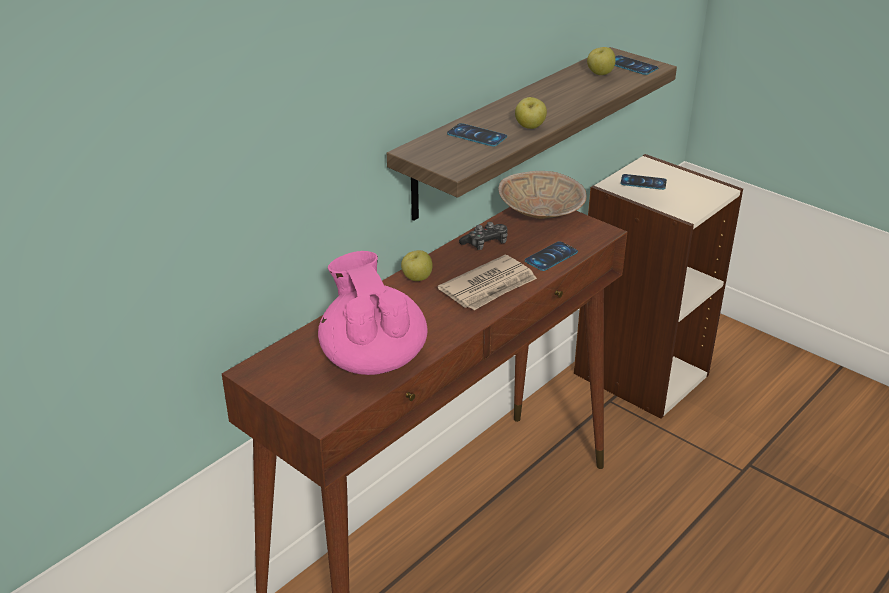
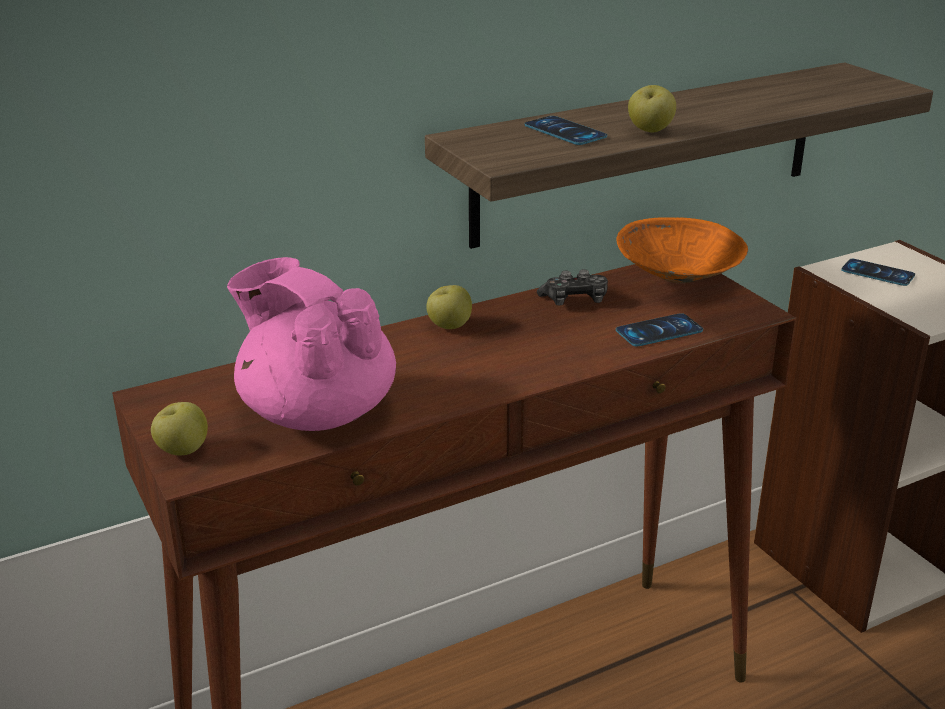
camera: 20 degrees right, 5 degrees down
(373, 358) = (317, 412): pink teapot -> pink teapot turned 45 degrees counterclockwise
(489, 287) = (543, 353): newspaper -> none
(541, 214) = (678, 278): beige bowl -> orange bowl
(600, 74) = (805, 87): apple -> apple (182, 451)
(631, 66) = (861, 83): phone -> none

